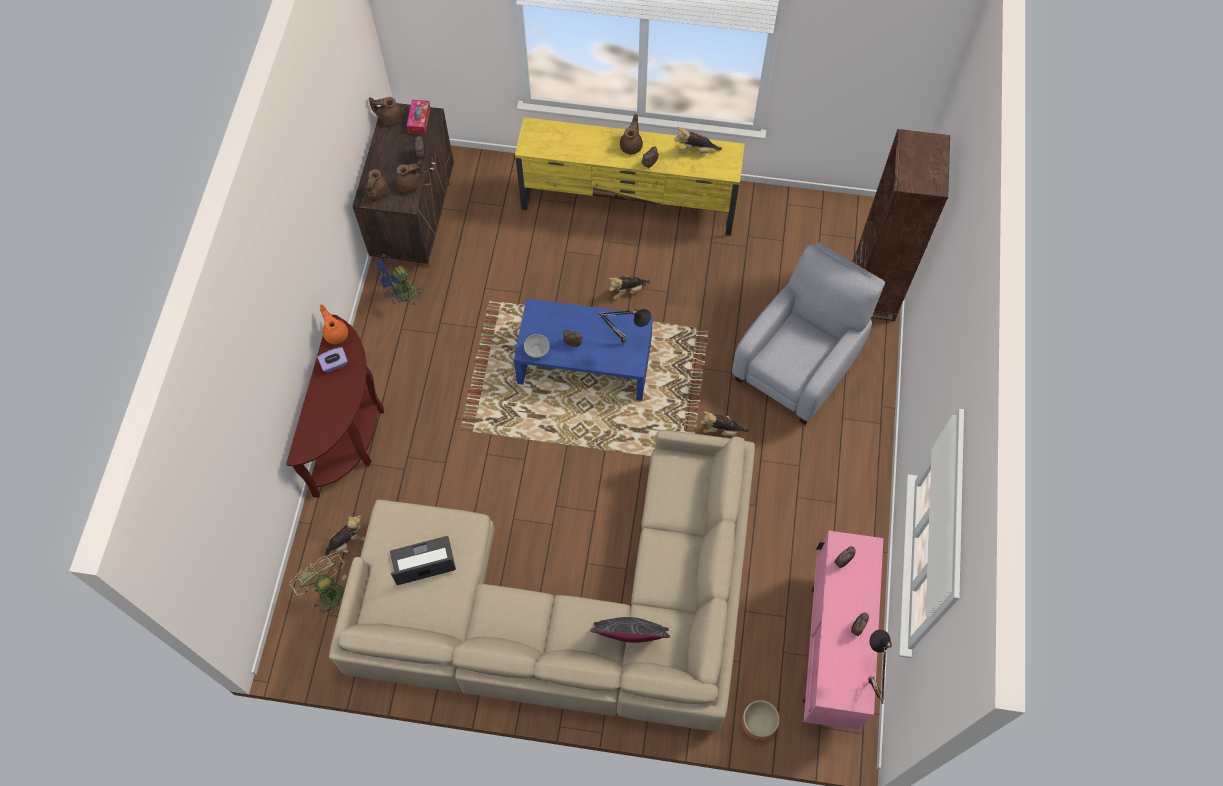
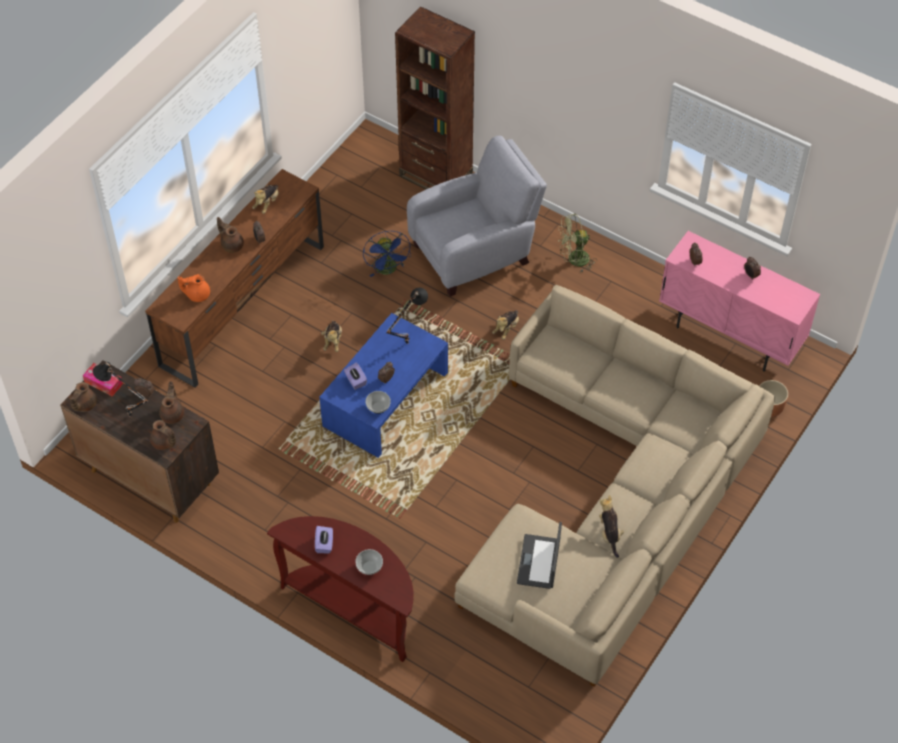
camera: 65 degrees left, 10 degrees down
(325, 411) = (369, 567): none -> bowl
(328, 591) = (505, 679): green fan -> green fan (574, 260)
(336, 333) = (291, 533): orange teapot -> orange teapot (197, 294)
(347, 542) = (465, 648): plush toy -> plush toy (609, 533)
(401, 296) = (228, 517): blue fan -> blue fan (388, 270)
(558, 319) = (355, 381): none -> purple tissue box
(629, 204) = (244, 305): yellow tv stand -> brown tv stand
(630, 638) = (678, 439): grey pillow -> none
(799, 364) = (475, 252): grey armchair -> grey armchair turned 90 degrees clockwise
(867, 681) = (794, 287): black table lamp -> black table lamp (129, 417)

